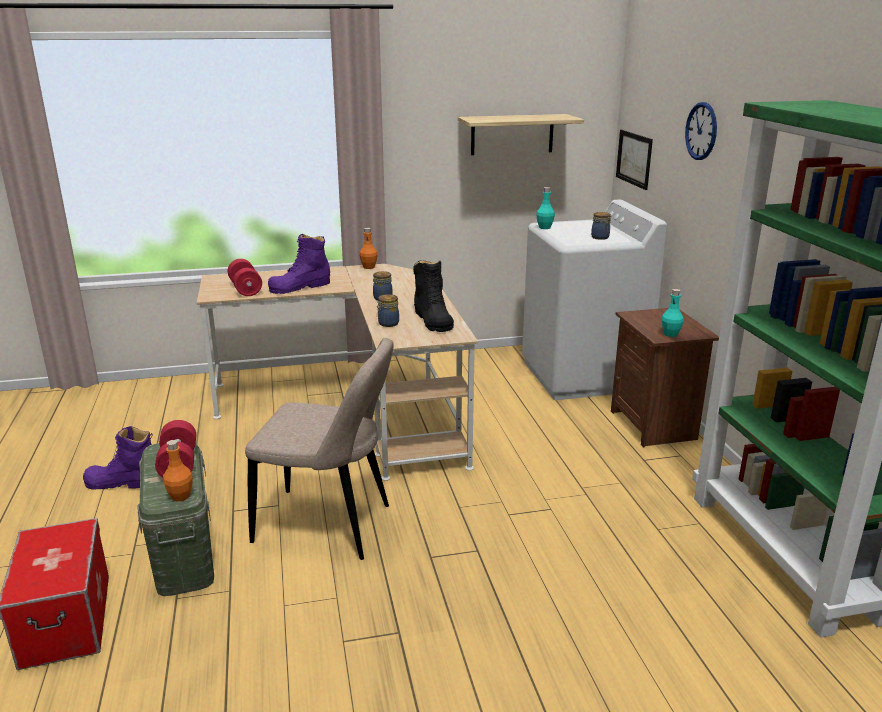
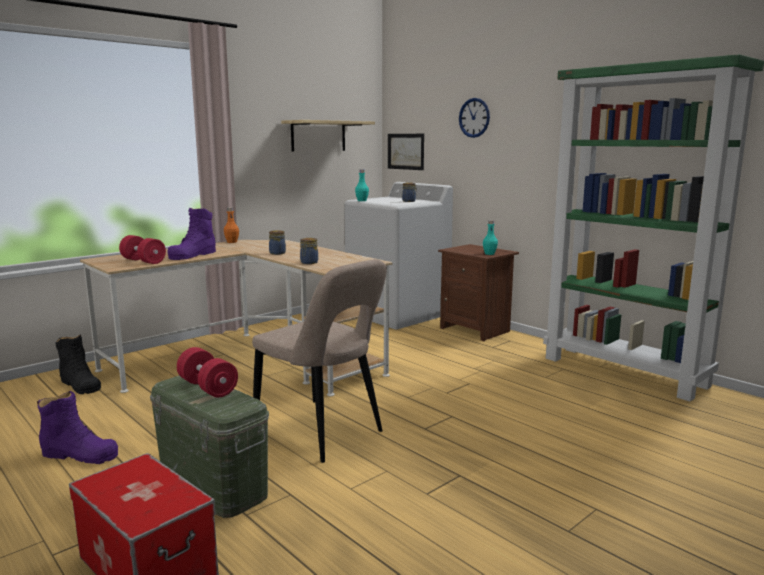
camera: 30 degrees left, 10 degrees down
(123, 482) = (80, 455): purple boot -> purple boot turned 135 degrees counterclockwise
(180, 496) = (244, 404): orange bottle -> none
(329, 525) = (322, 432): beige chair -> beige chair turned 60 degrees clockwise
(433, 320) = (339, 257): black boot -> black boot (80, 385)

